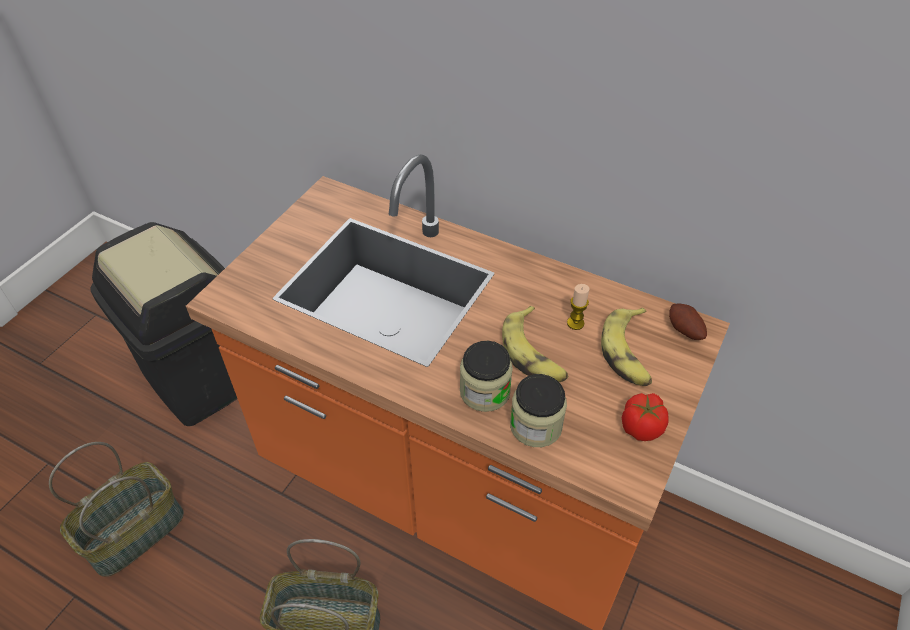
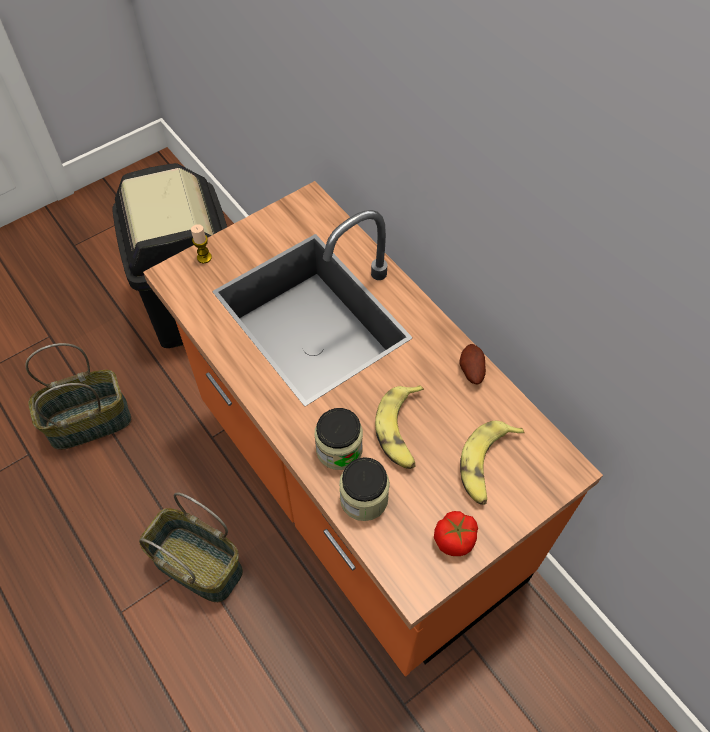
camera: 25 degrees right, 10 degrees up
(575, 323) = (456, 417): candle -> candle (204, 257)
(683, 331) = (552, 465): potato -> potato (471, 371)

